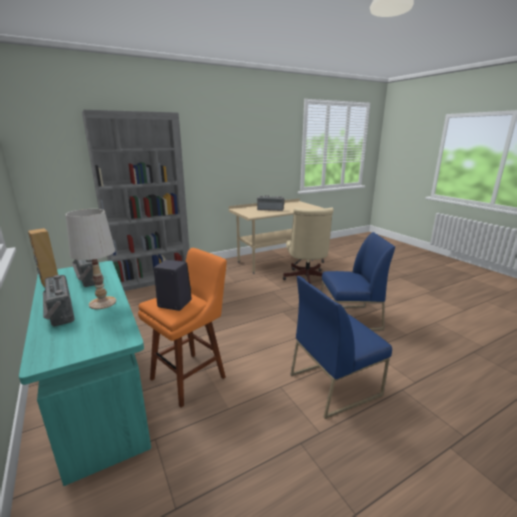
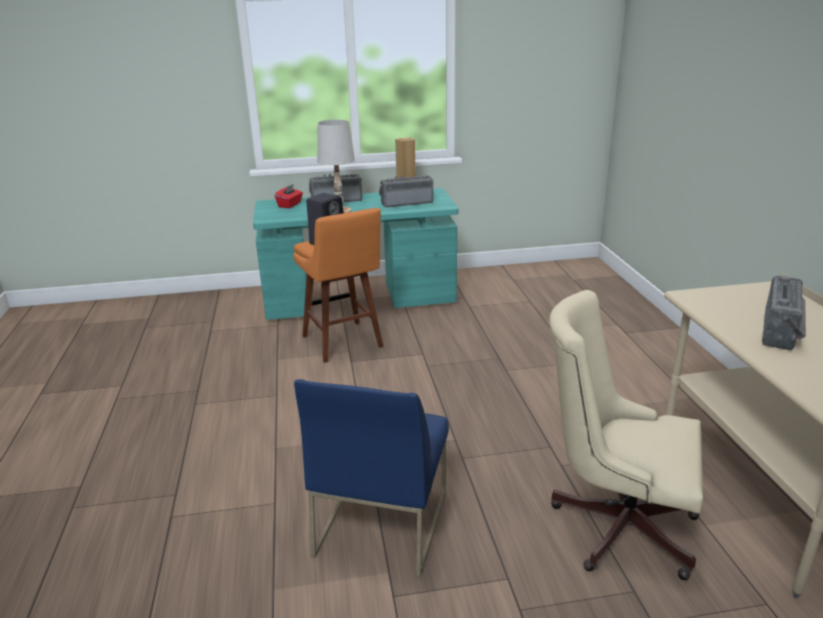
camera: 110 degrees right, 5 degrees up
(65, 338) = (290, 205): none -> red tissue box
(152, 279) = (639, 323): grey bookcase -> none
(335, 384) = (242, 437): blue chair -> none

